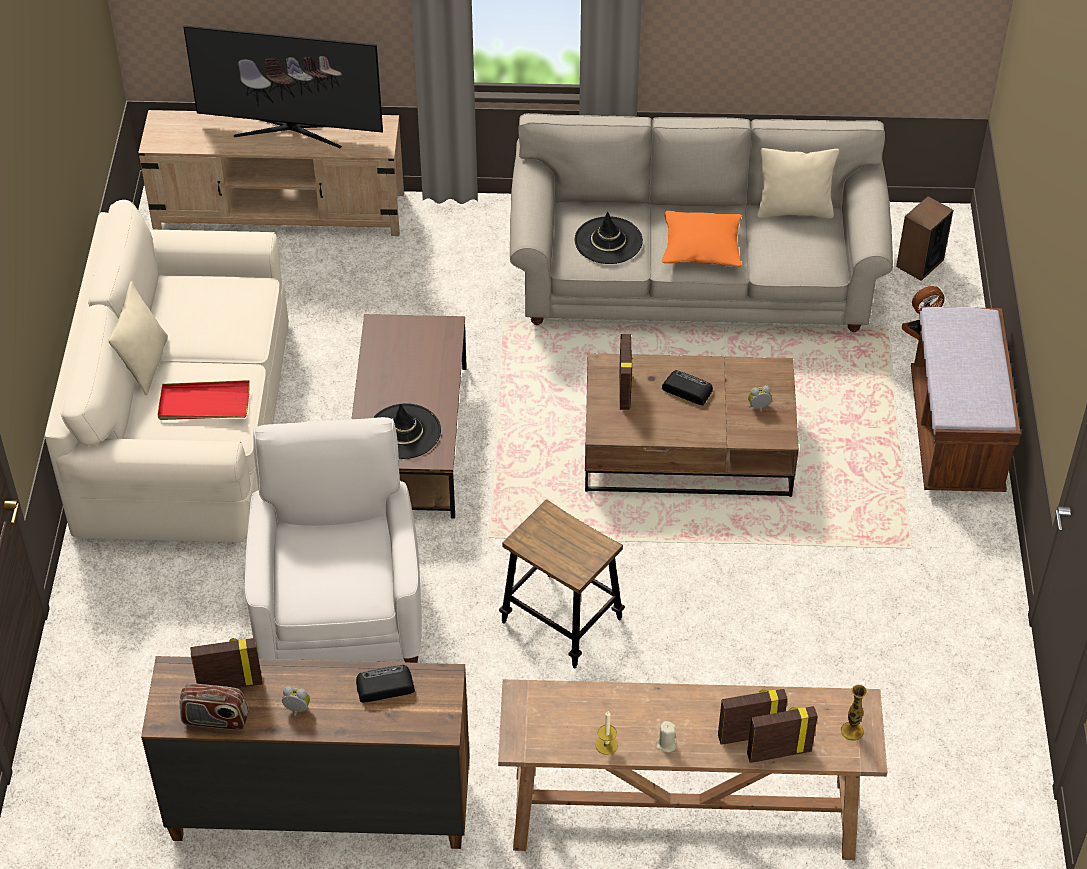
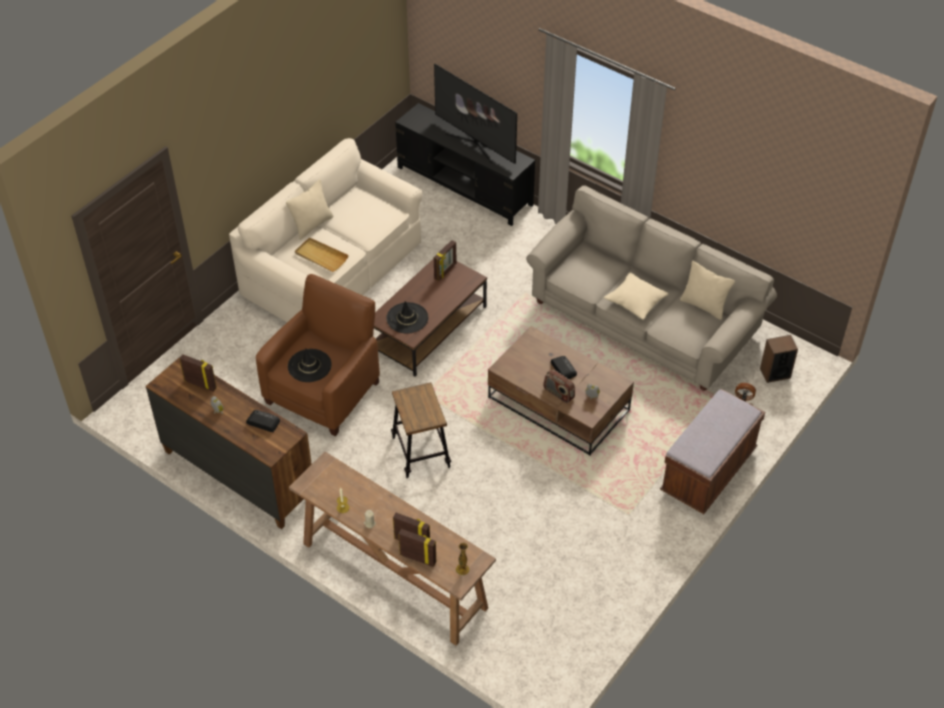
camera: 35 degrees right, 0 degrees up
(204, 404) = (321, 256): red tray -> beige tray
(215, 720) = (181, 396): radio -> radio (558, 393)
(280, 212) = (465, 186): beige tv stand -> black tv stand
(339, 612) = (323, 391): white armchair -> brown armchair
(608, 241) = (589, 274): black hat -> black hat (309, 366)
(625, 390) = (532, 353): picture frame -> picture frame (445, 271)
(701, 248) = (635, 301): orange pillow -> beige pillow

